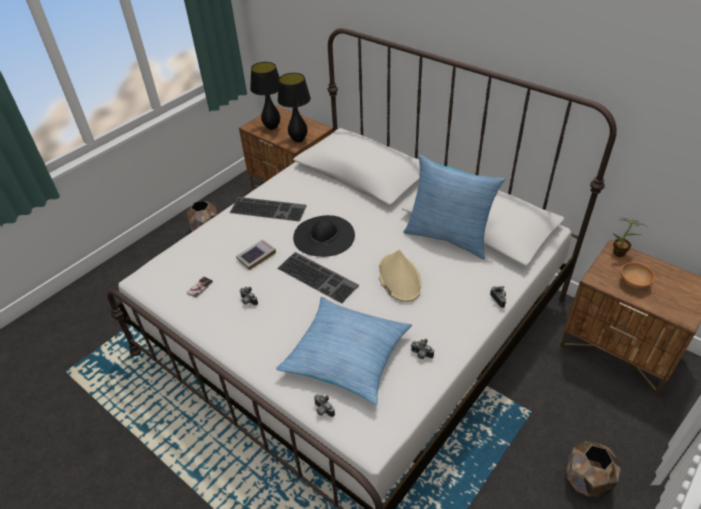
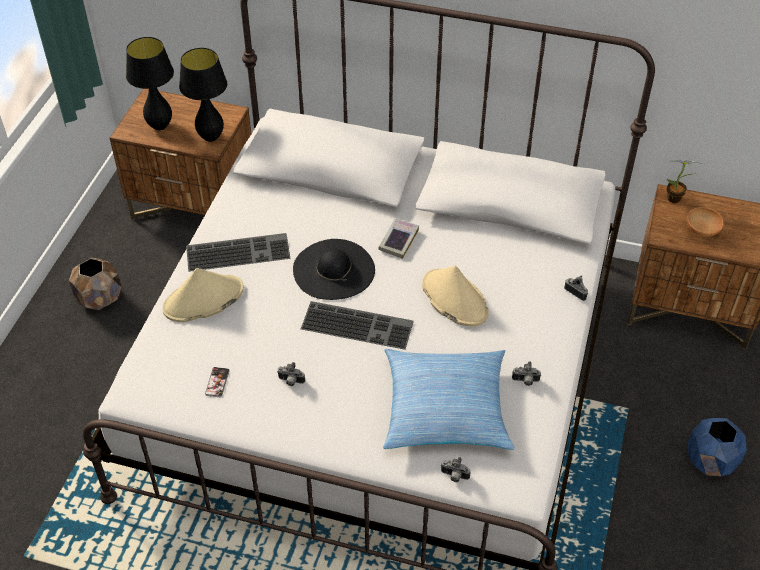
camera: 25 degrees left, 5 degrees up
(227, 232) = (203, 299): none -> beige hat
(256, 256) = (264, 321): book -> book (398, 241)
(448, 237) = (484, 230): pillow -> none
(587, 480) = (711, 461): brown planter -> blue planter

